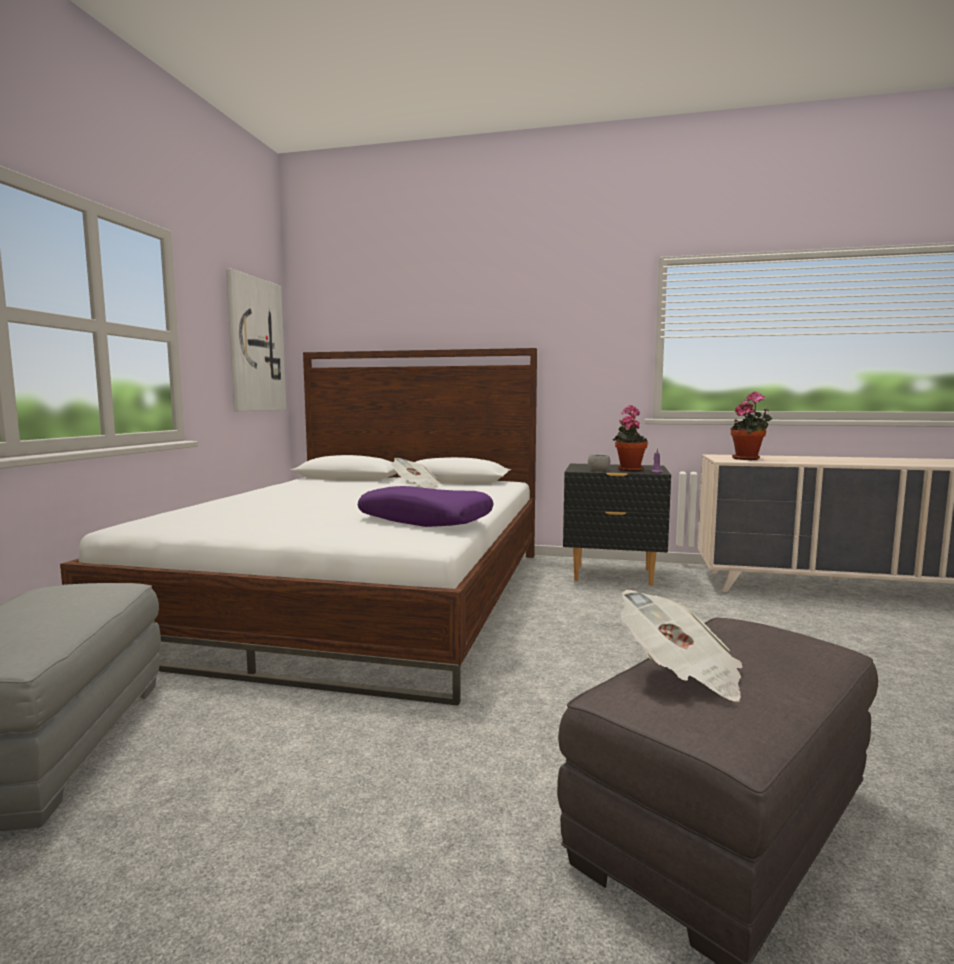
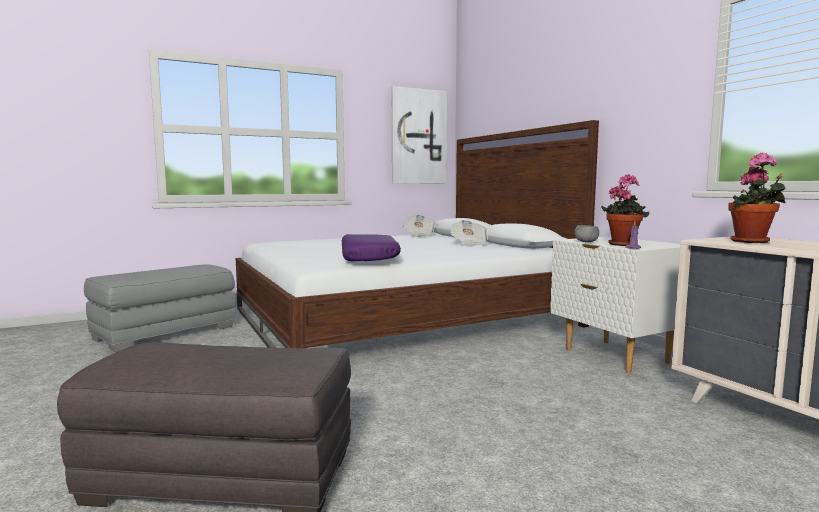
camera: 50 degrees right, 0 degrees up
(613, 575) = (615, 356): black nightstand -> white nightstand
(681, 674) = (192, 348): newspaper -> newspaper (419, 235)

